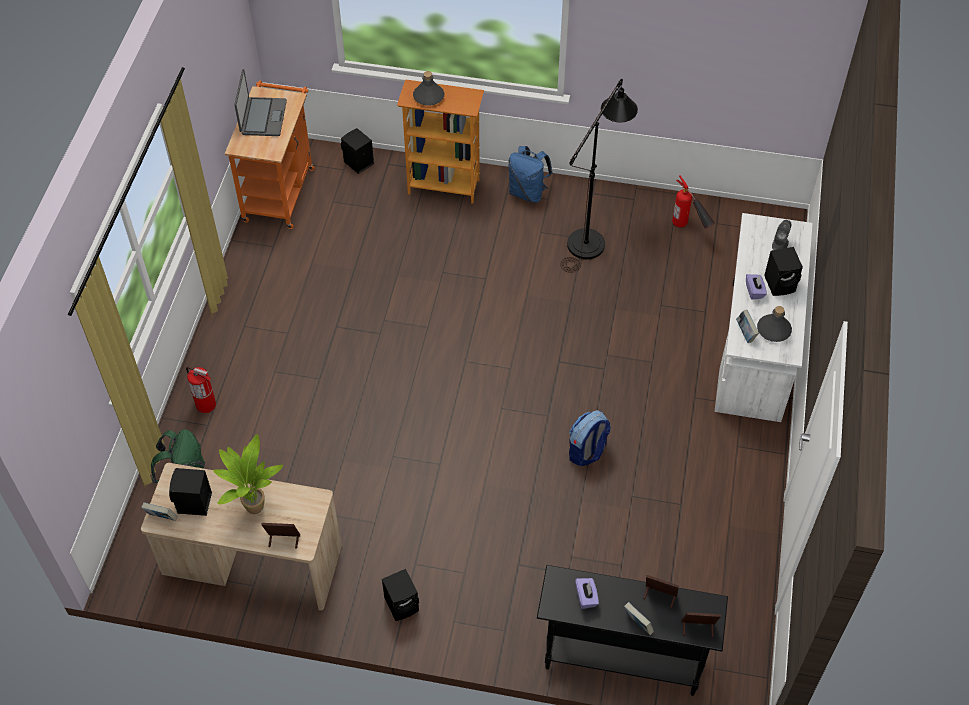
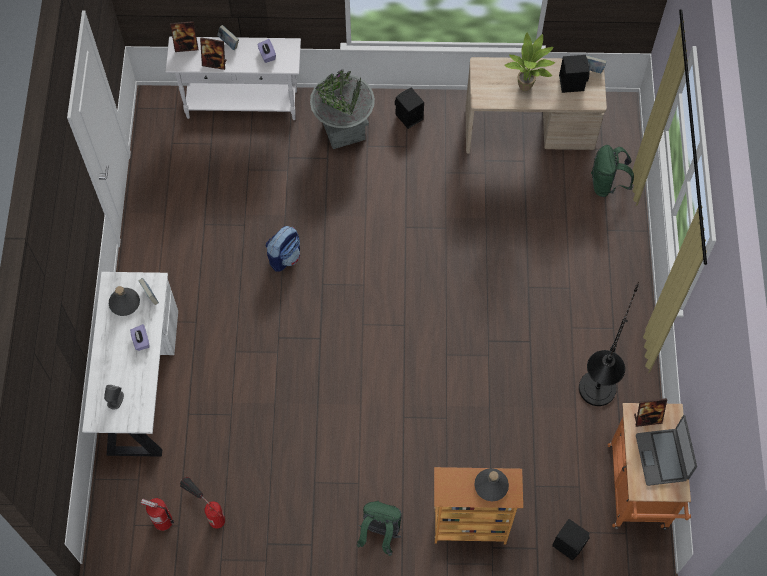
camera: 170 degrees right, 10 degrees up
(206, 405) = (616, 248): fire extinguisher -> fire extinguisher (162, 521)
(283, 540) = (495, 67): picture frame -> picture frame (647, 419)
(491, 599) = (344, 130): none -> grey planter
(528, 192) = (380, 533): blue backpack -> green backpack
(591, 237) = (306, 485): black floor lamp -> black floor lamp (593, 398)
(621, 659) = (242, 105): black console table -> white console table
(781, 284) = (116, 353): black speaker -> none

